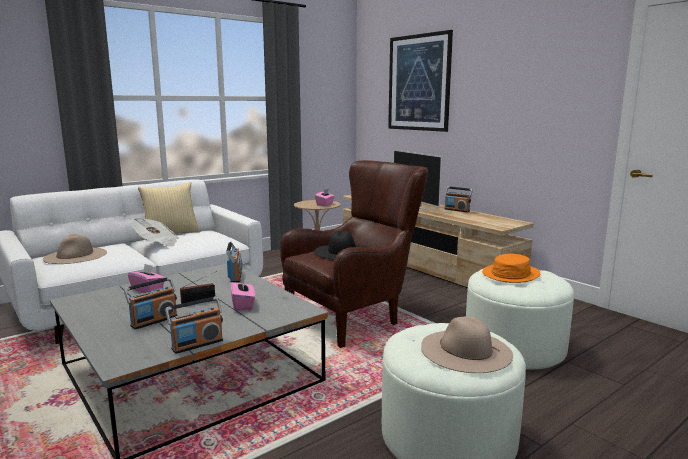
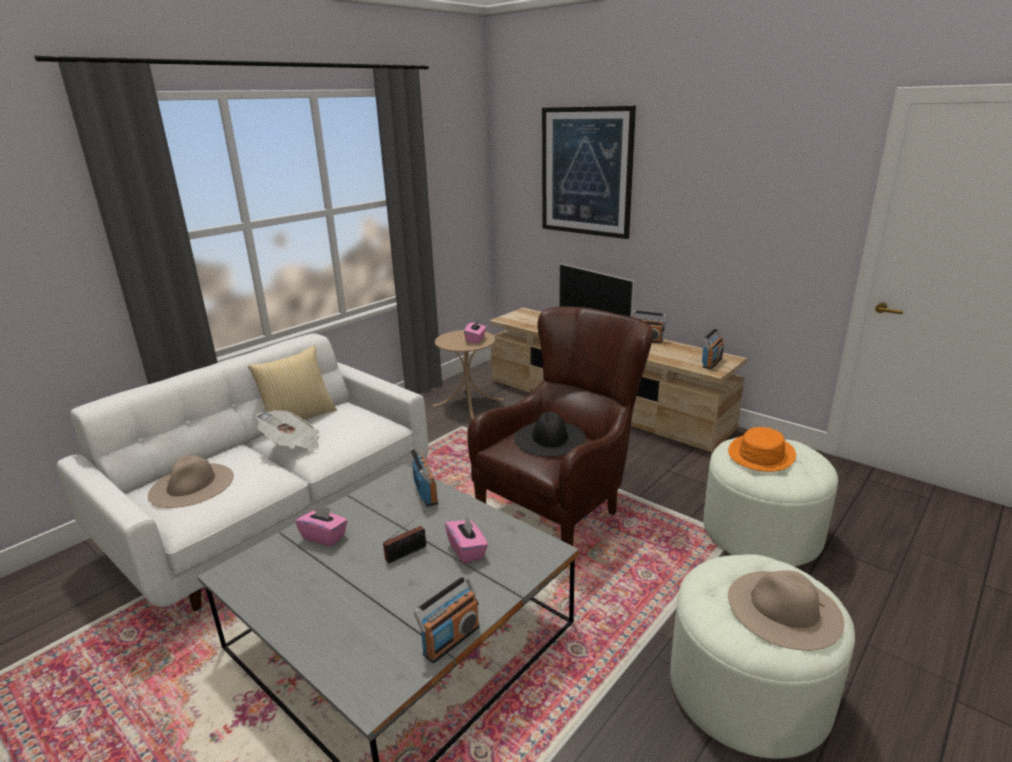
camera: 10 degrees left, 10 degrees up
(154, 321) = (368, 601): radio -> radio (711, 362)

